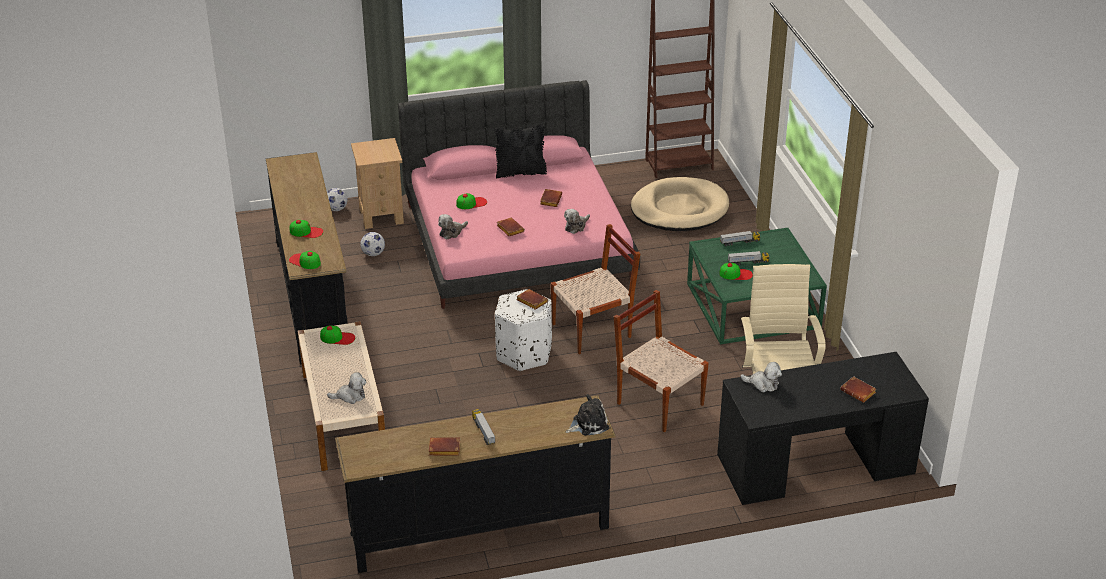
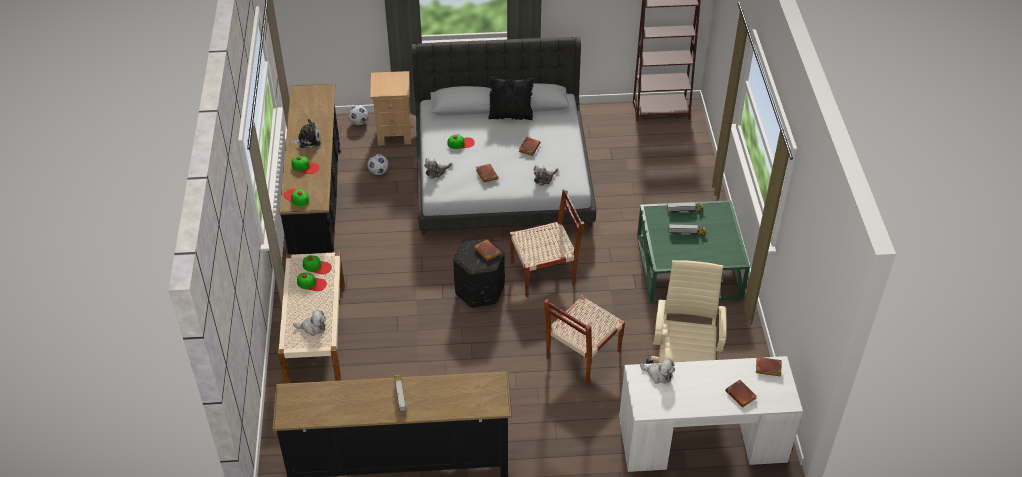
camera: 10 degrees right, 10 degrees up
(443, 449) = (362, 410): brown book -> brown book (767, 369)
(517, 242) = (502, 175): pink bed -> grey bed
(523, 354) = (479, 290): white ottoman -> black ottoman
(588, 424) = (491, 401): plush toy -> plush toy (308, 140)
(658, 403) = (582, 356): chair -> chair turned 105 degrees counterclockwise
(679, 209) = (649, 157): beige dog bed -> none
(736, 274) = (672, 244): cap -> cap (311, 283)
(814, 463) = (701, 438): black desk -> white desk

